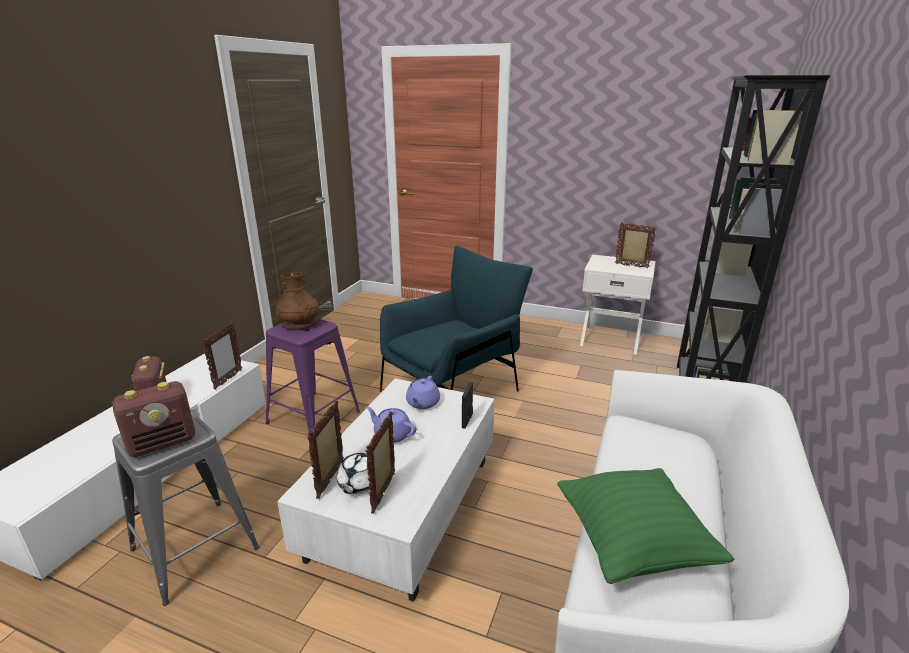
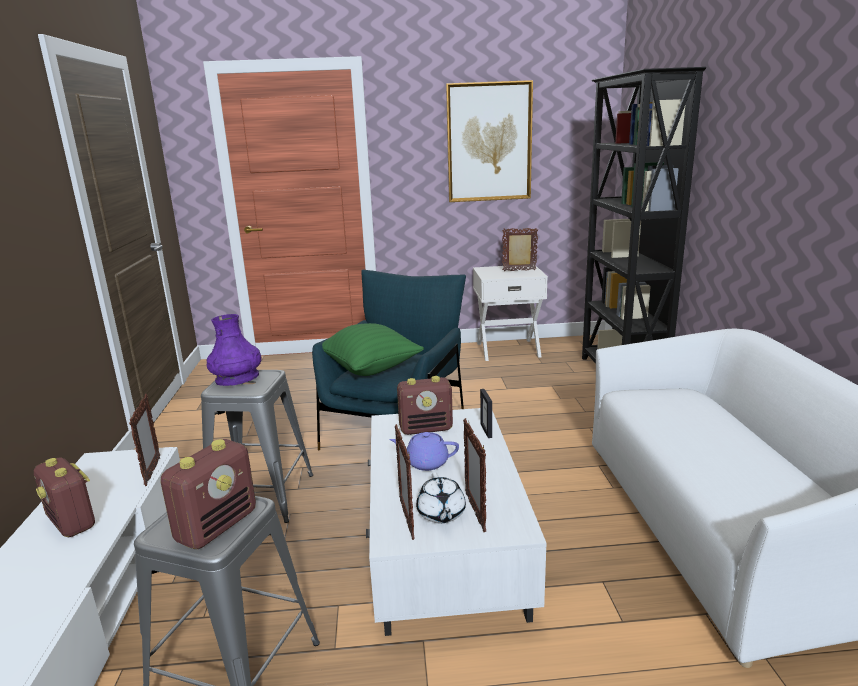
camera: 25 degrees left, 5 degrees down
(300, 324) = (237, 378): brown vase -> purple vase
(313, 417) = (261, 496): purple stool -> grey stool
(422, 403) = (426, 429): purple teapot -> radio
(625, 134) = (489, 142): none -> picture
(632, 545) = (728, 475): green pillow -> green pillow (370, 368)

